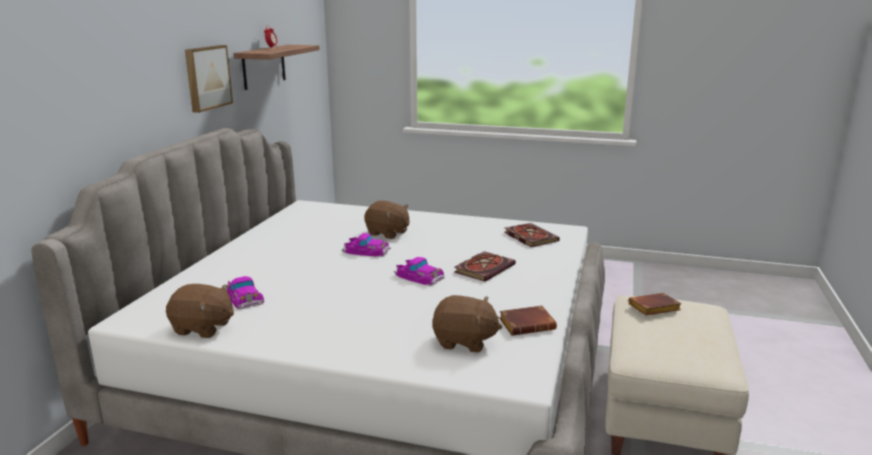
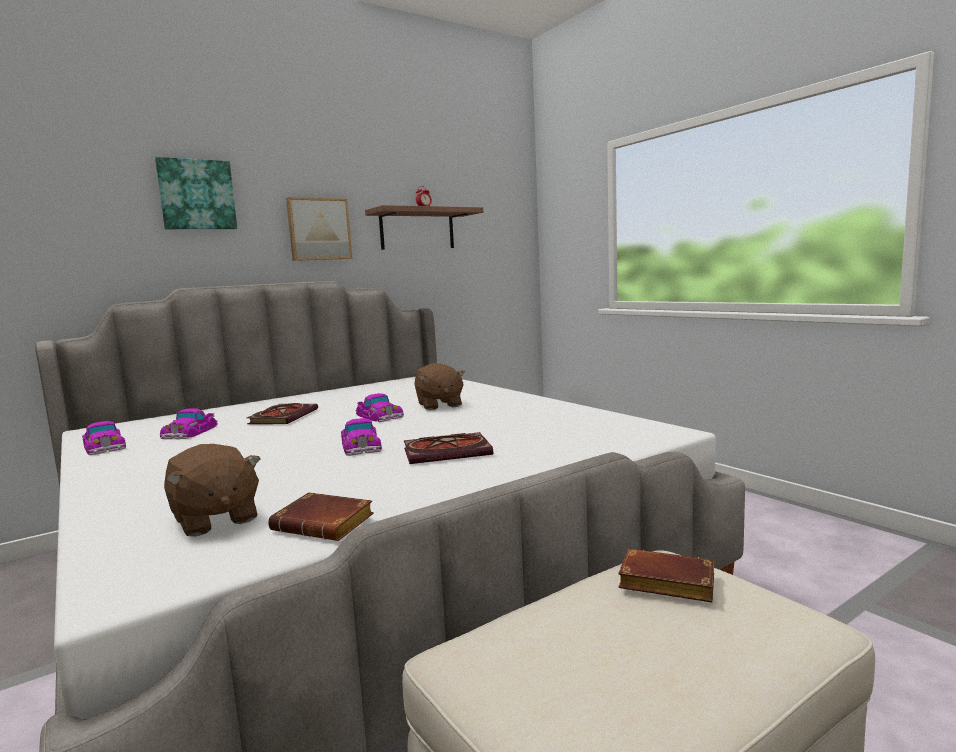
camera: 40 degrees right, 10 degrees down
(125, 56) = (196, 195): none -> picture
(203, 328) = (104, 446): brown plush toy -> toy car
(529, 237) = (591, 431): book -> book (283, 416)

